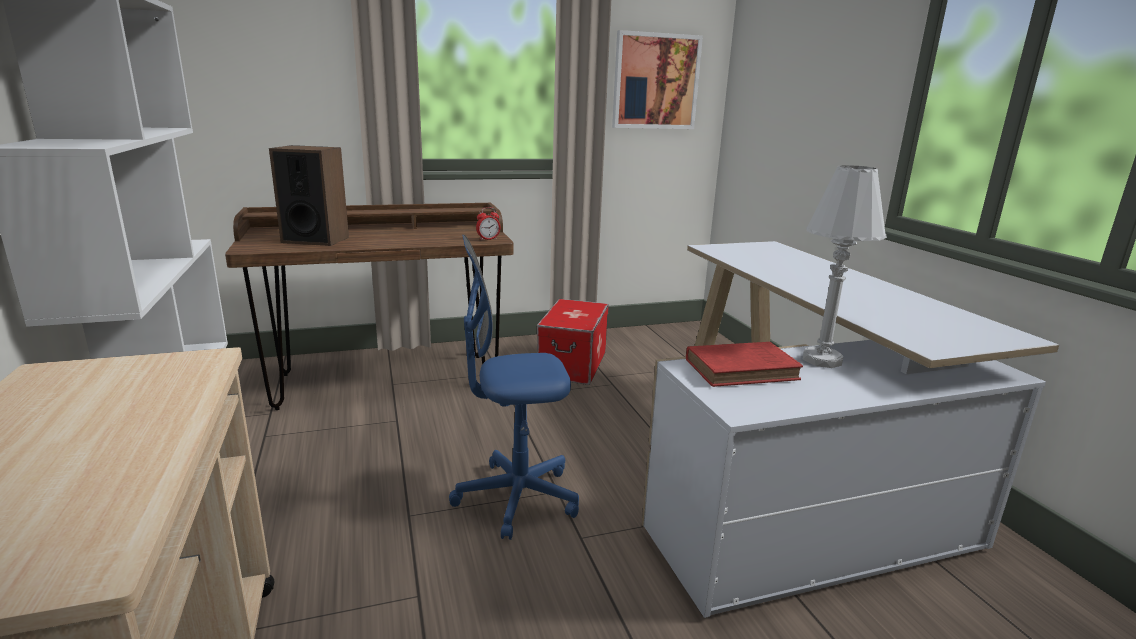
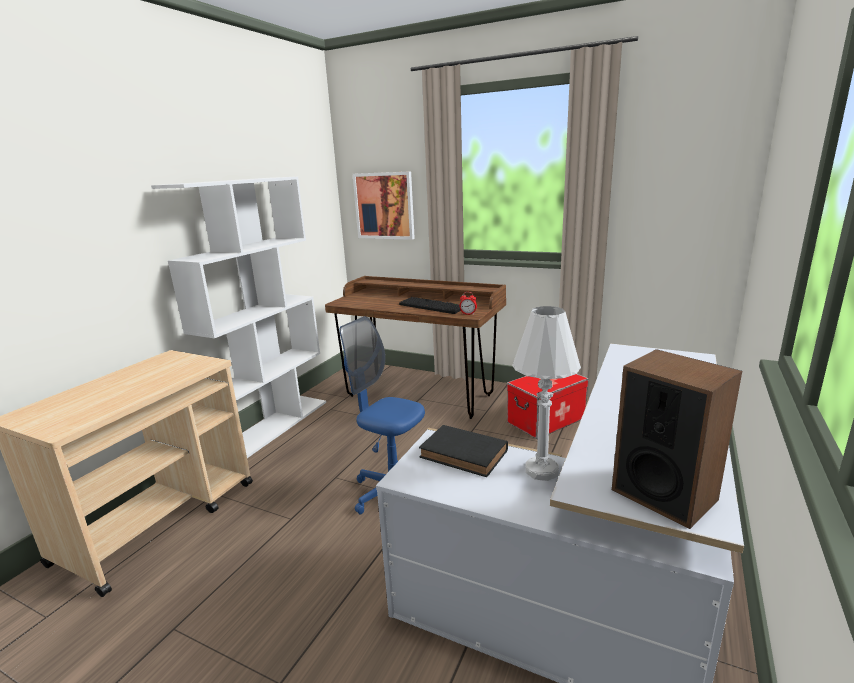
camera: 45 degrees right, 0 degrees up
(315, 240) = (377, 300): speaker -> speaker (664, 494)
(421, 237) = (433, 306): none -> keyboard
(655, 81) = (672, 186): picture -> picture (384, 206)
(744, 369) = (466, 455): red book -> black book

